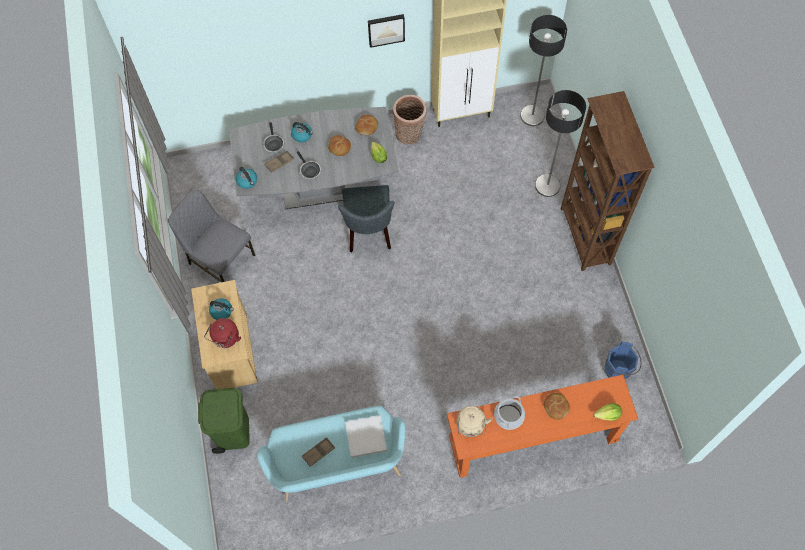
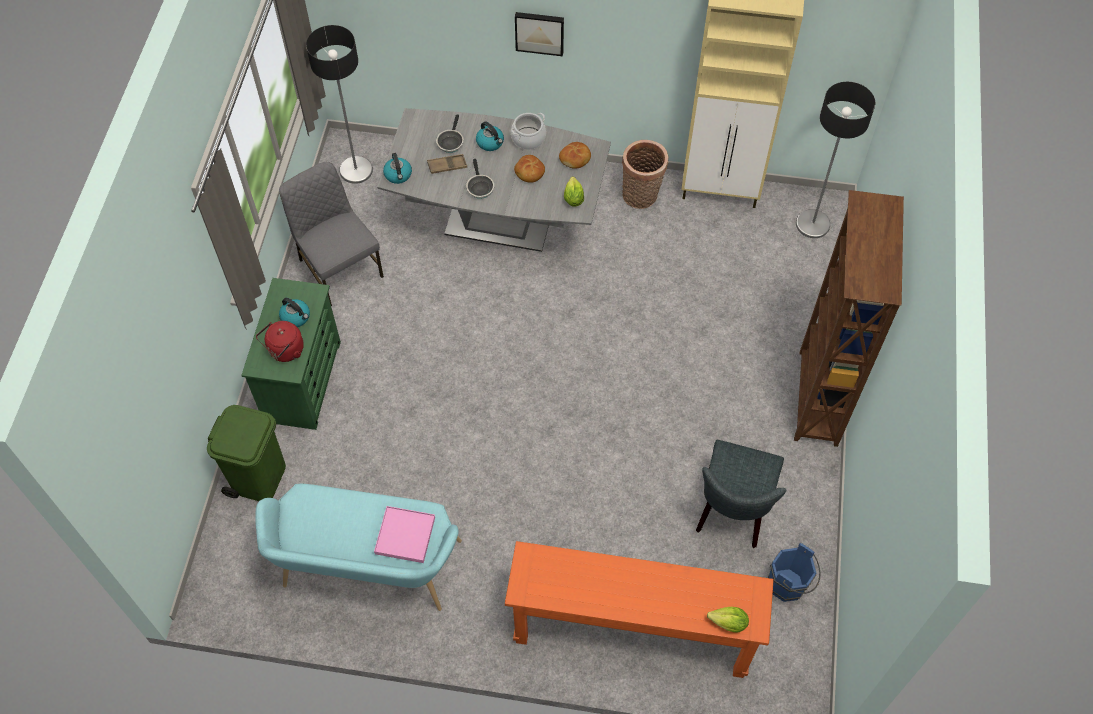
camera: 20 degrees right, 5 degrees down
(232, 351) = (303, 381): beige dresser -> green dresser
(318, 452) = (337, 532): brown tray -> none
(366, 436) = (405, 535): white tray -> pink tray
(369, 232) = (536, 297): grey chair -> grey chair (732, 512)
(386, 29) = (637, 38): picture -> picture (539, 32)
(471, 427) = (539, 569): beige kettle -> none
(508, 416) = (594, 575): cooking pot -> cooking pot (528, 138)
(547, 185) = (794, 317): floor lamp -> floor lamp (356, 170)
(556, 407) = (663, 587): bread -> none

